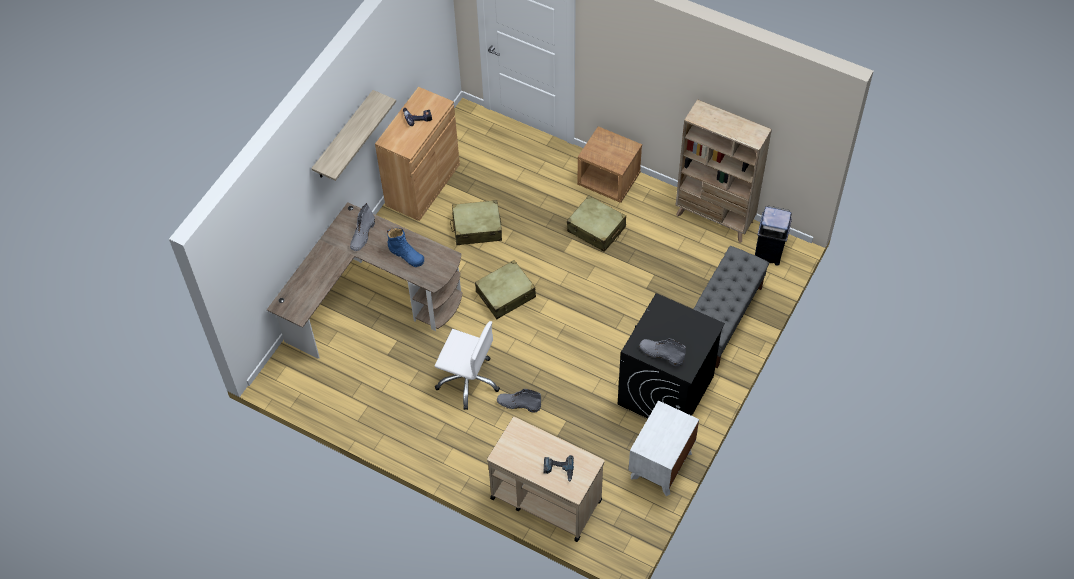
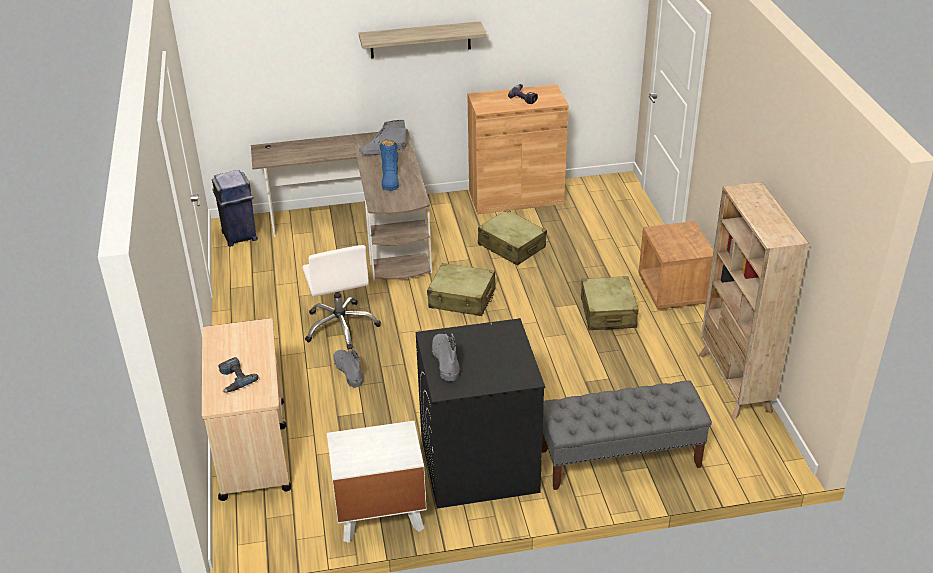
camera: 50 degrees right, 20 degrees down
(769, 253) = (752, 447): blue trash can -> blue trash can (239, 236)

